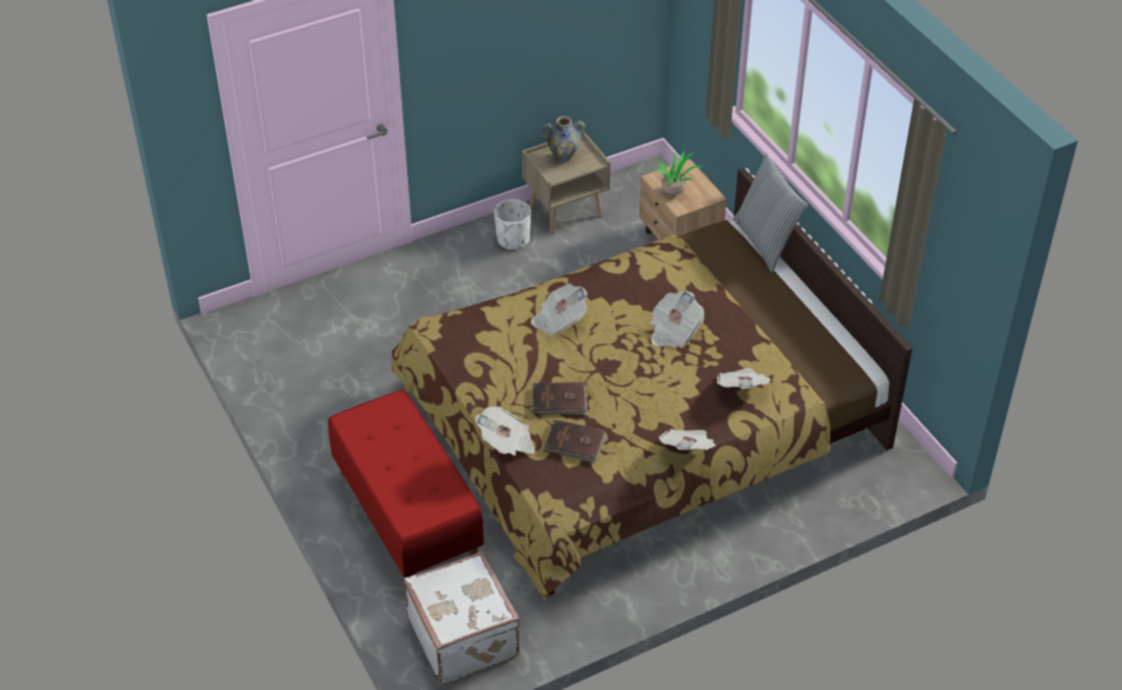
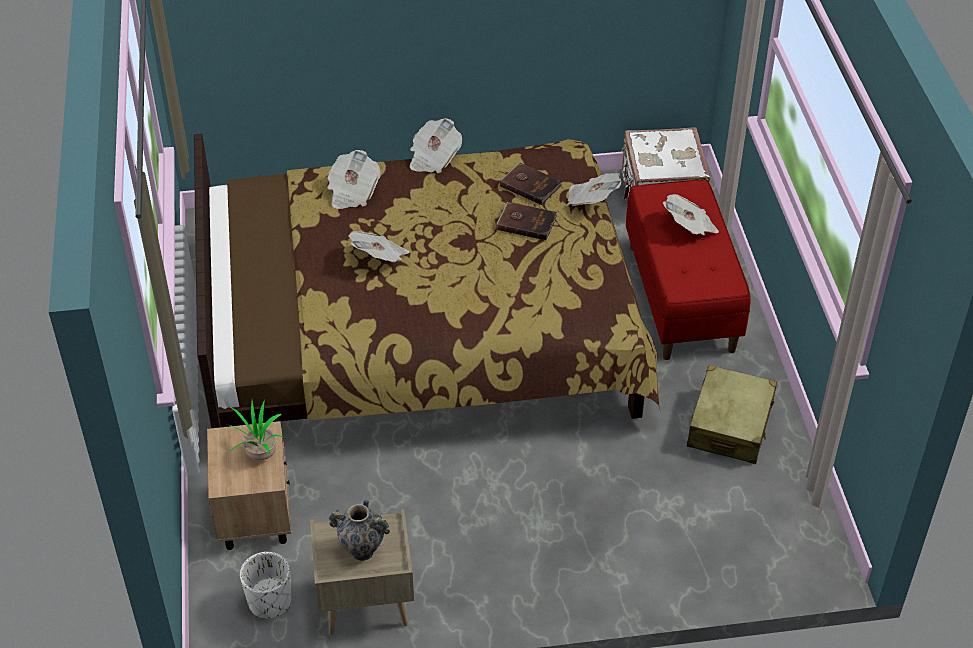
camera: 160 degrees left, 0 degrees up
(331, 403) = (730, 425): none -> beige suitcase
(513, 239) = (451, 578): white planter -> white planter (269, 602)
(559, 321) = (488, 298): newspaper -> newspaper (689, 227)
(766, 242) = (214, 338): pillow -> none

